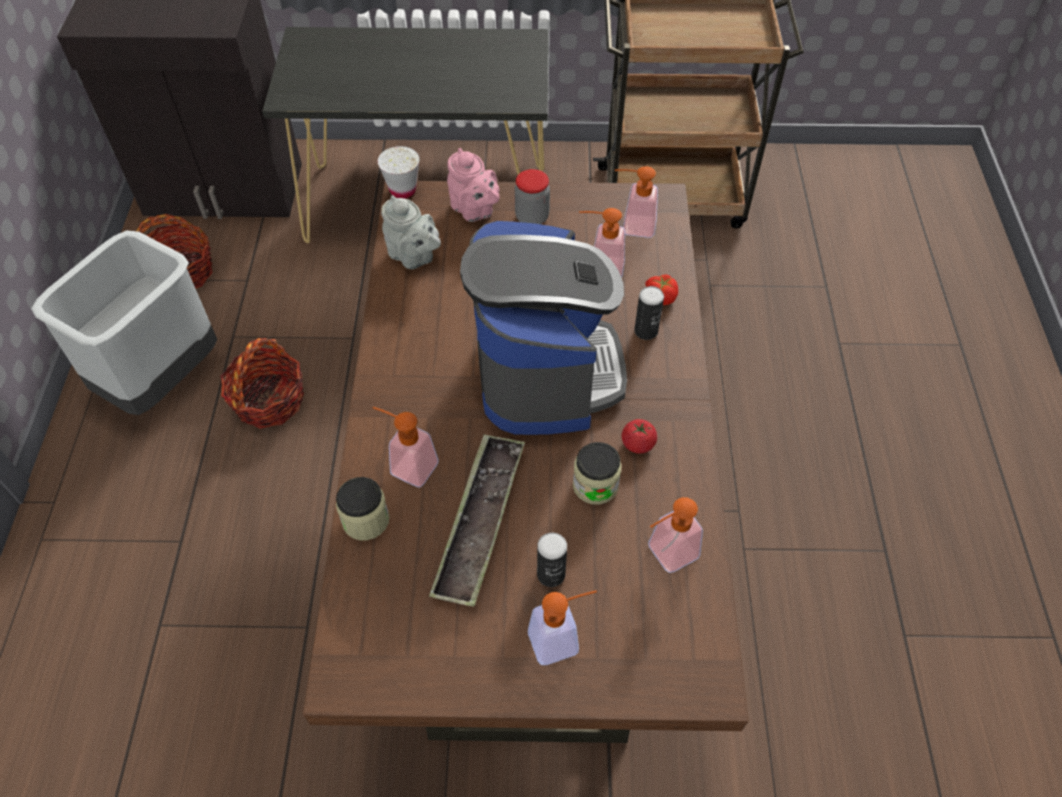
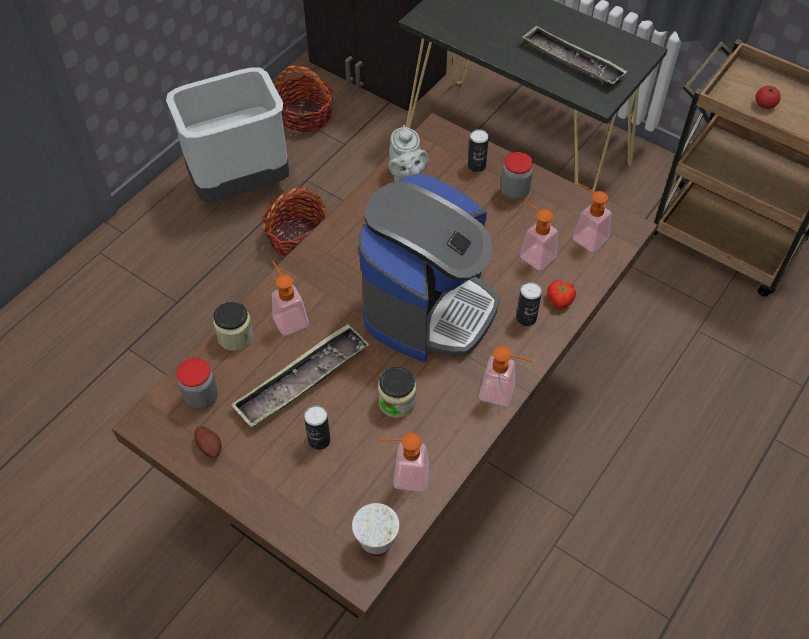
camera: 35 degrees right, 0 degrees up
(383, 610) = (201, 397): none -> jar
(403, 190) = (438, 126): white cup -> white cup (376, 542)
(438, 658) = (210, 446): none -> potato
(471, 76) = (572, 61): none -> tray
(474, 211) = (476, 166): pink teapot -> can
(562, 639) = (292, 484): soap dispenser -> soap dispenser (503, 393)
(638, 444) = (450, 392): tomato -> tomato (764, 104)

